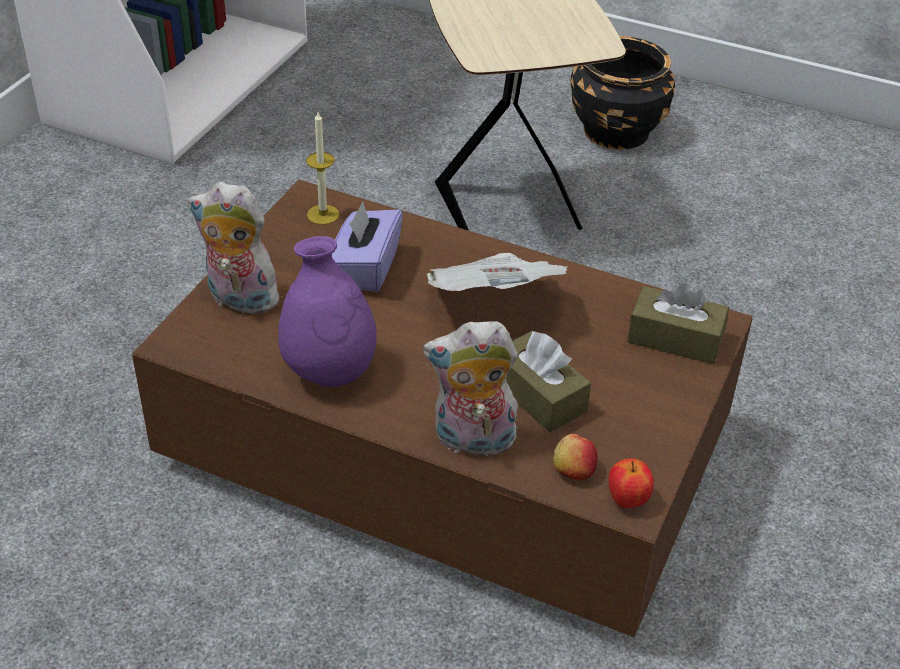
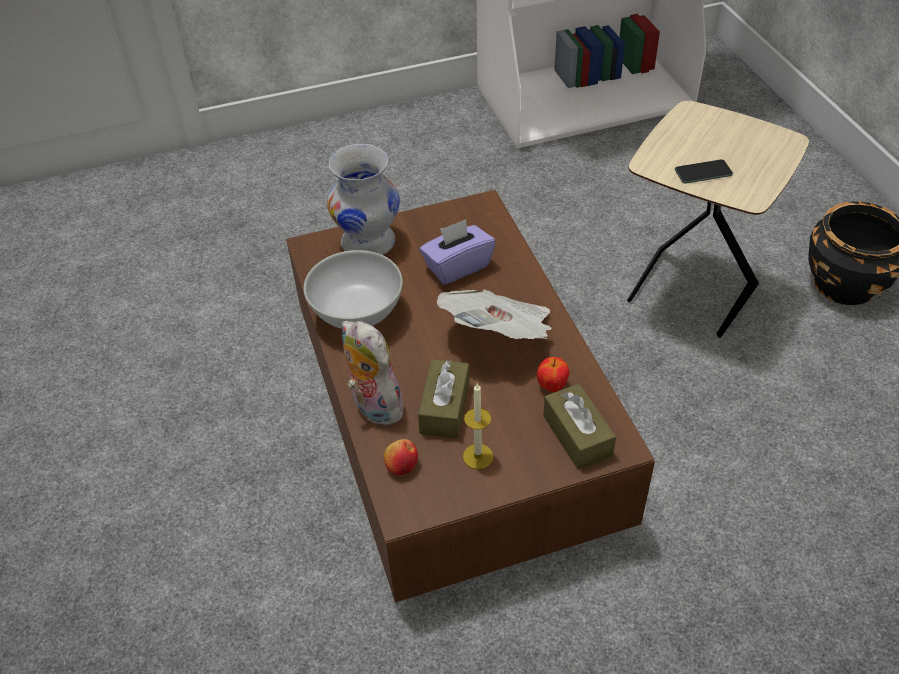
camera: 50 degrees right, 5 degrees up
(239, 300) = (369, 242): plush toy -> white vase
(323, 214) = (478, 219): candle -> candle (478, 456)
(329, 372) = (358, 313): purple vase -> white bowl
(536, 44) = (703, 172): none -> phone
(627, 500) = (404, 506): apple -> apple (552, 386)

